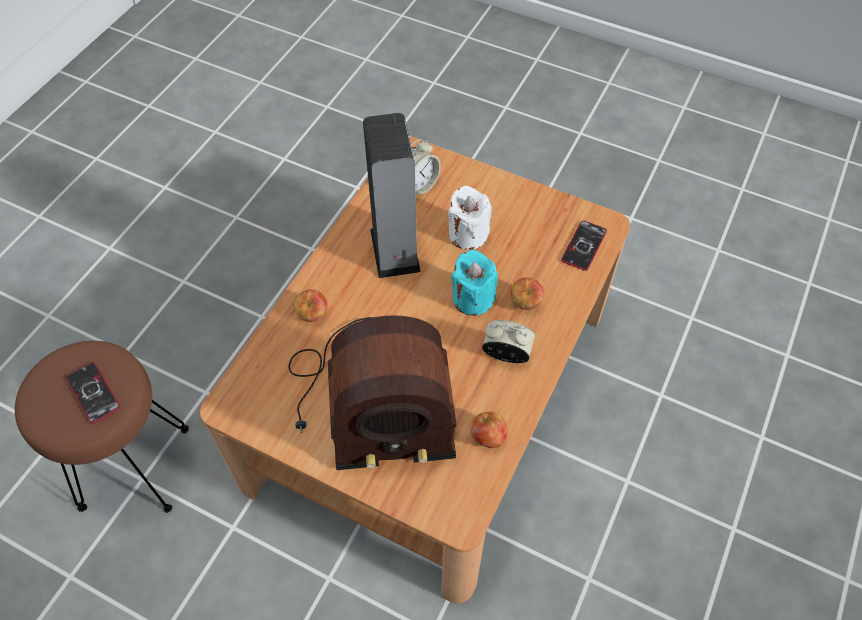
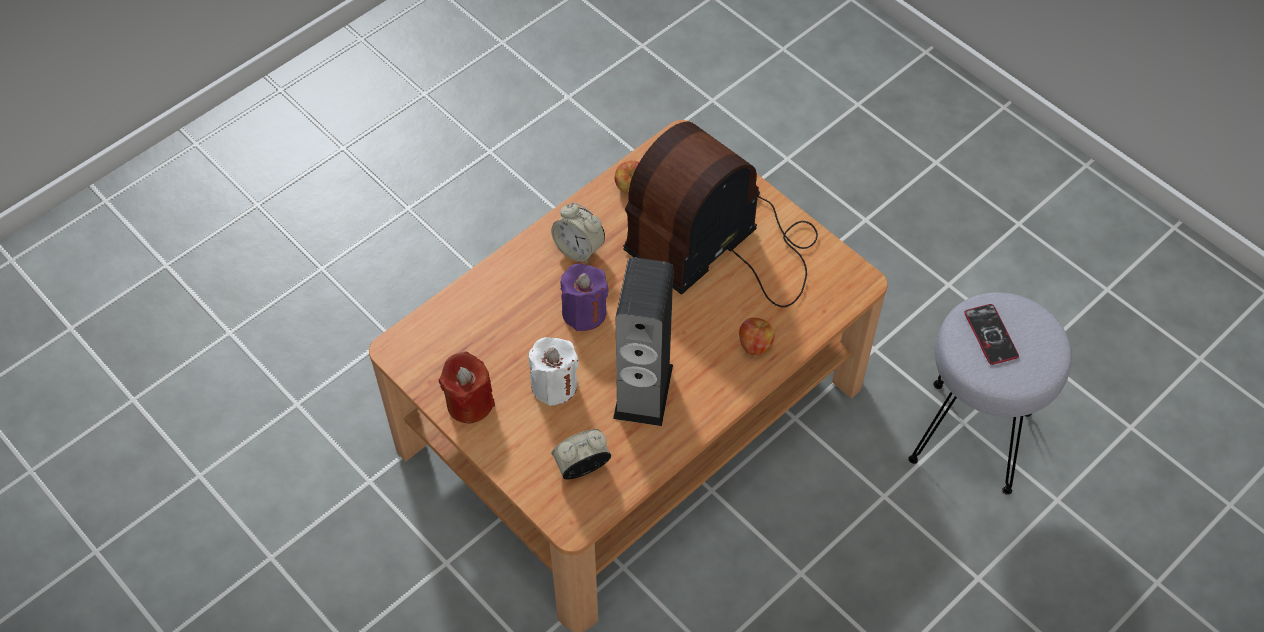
camera: 160 degrees left, 0 degrees up
(135, 465) = (970, 438): brown stool -> grey stool
(370, 402) = (725, 246): radio -> radio turned 60 degrees counterclockwise
(472, 298) = (584, 312): turquoise candle -> purple candle
(525, 203) = (469, 403): none -> red candle
(525, 303) = (534, 292): apple -> none
(584, 246) = (437, 332): phone -> none

